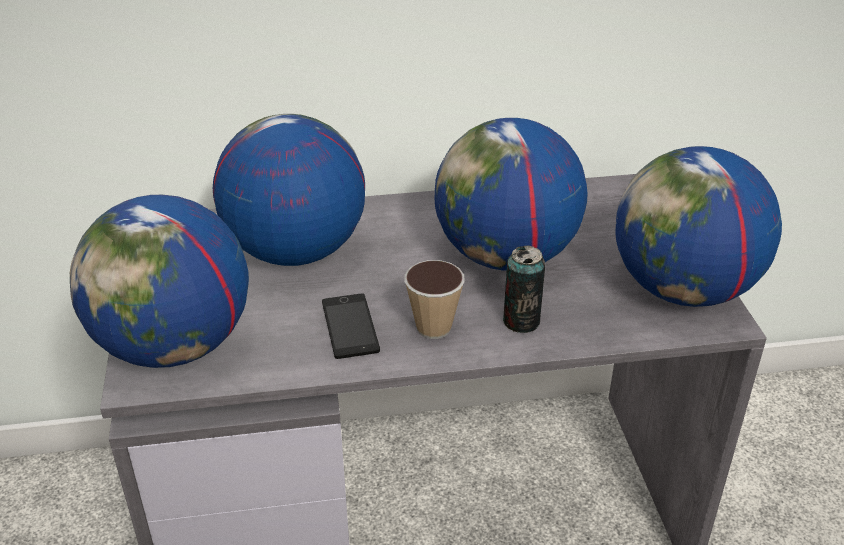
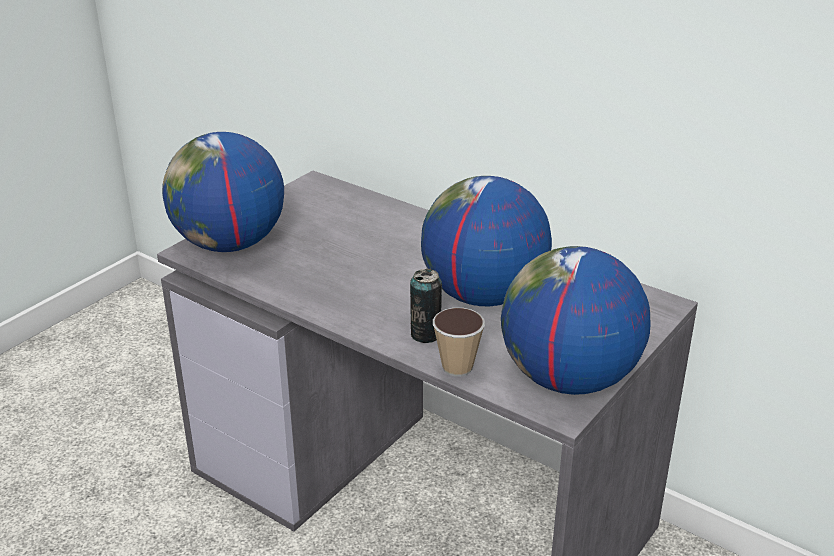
camera: 45 degrees right, 5 degrees down
(295, 251) = (364, 229): globe -> none
(350, 326) = (326, 282): phone -> none
(433, 328) = (369, 308): cup -> cup (457, 367)

